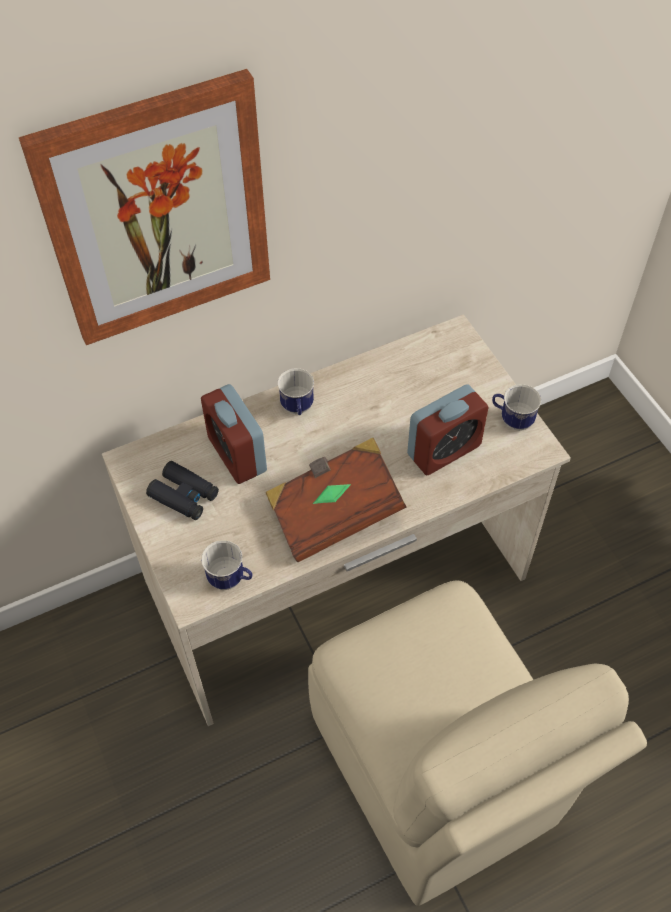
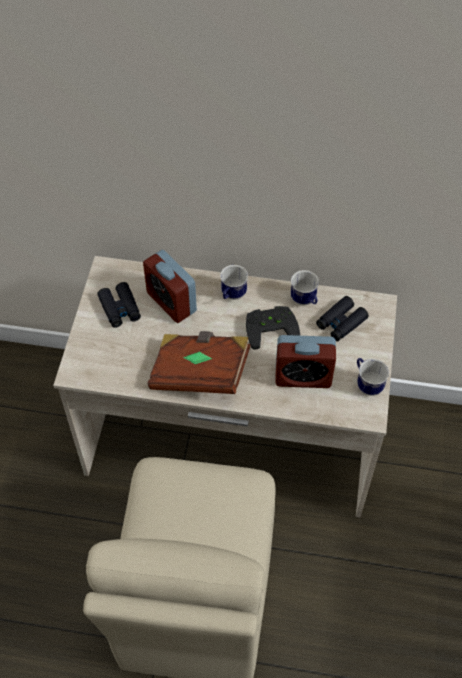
camera: 35 degrees right, 0 degrees up
(157, 212) = (159, 111): picture -> none
(231, 579) = (105, 375): mug -> mug (305, 301)
(237, 454) = (171, 302): alarm clock -> alarm clock turned 45 degrees counterclockwise
(367, 418) = (270, 327): none -> black game controller
(433, 373) = (341, 322): none -> black binoculars

